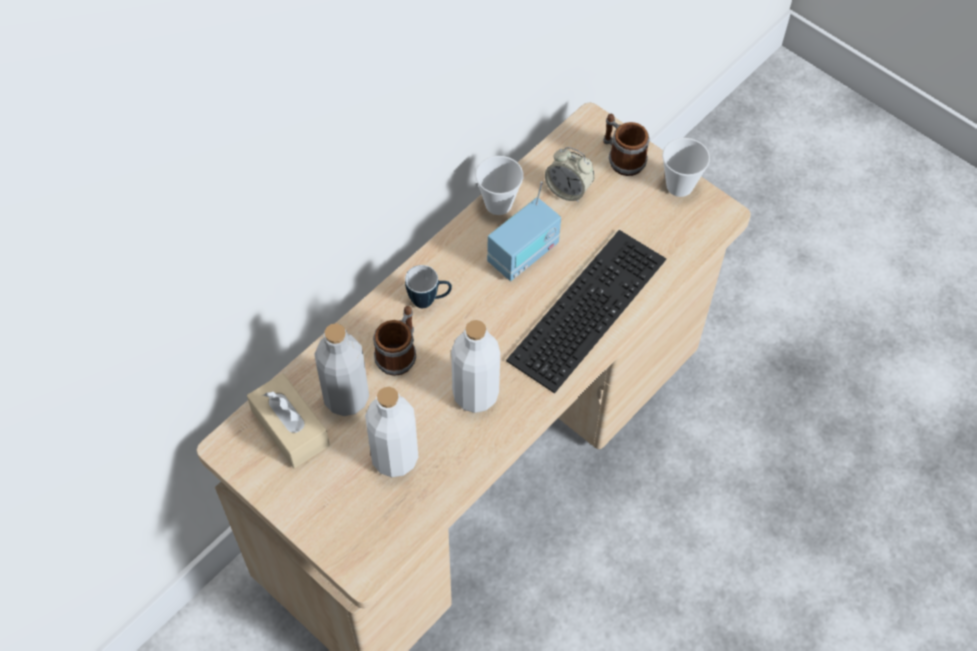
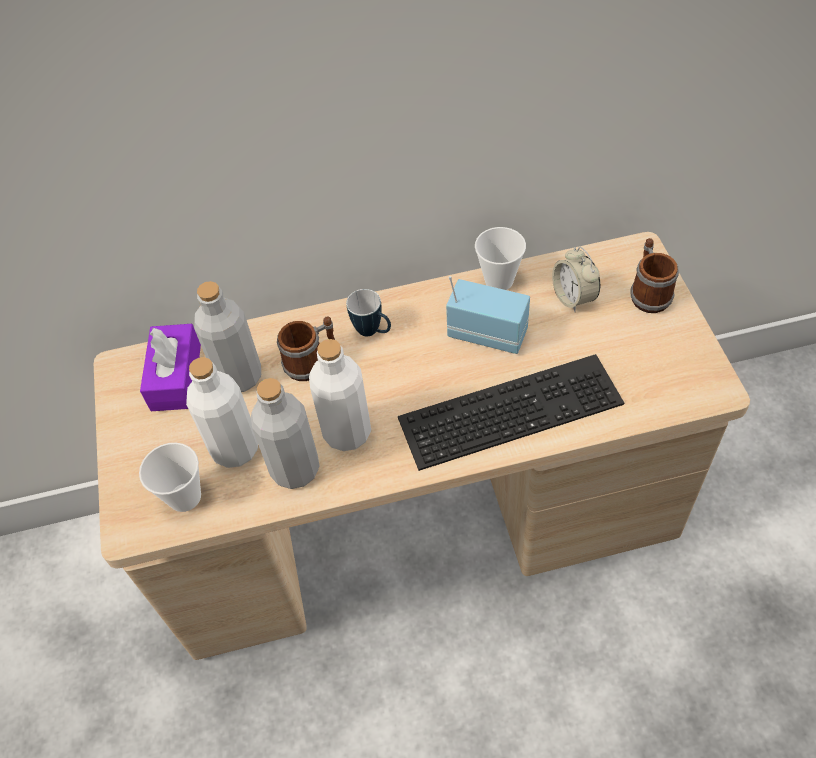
camera: 40 degrees right, 5 degrees down
(290, 428) = (176, 377): beige tissue box -> purple tissue box
(458, 446) = (295, 469): none -> grey bottle
(523, 254) = (487, 333): radio -> radio turned 150 degrees counterclockwise
(679, 186) = (689, 343): cup -> cup (185, 497)

